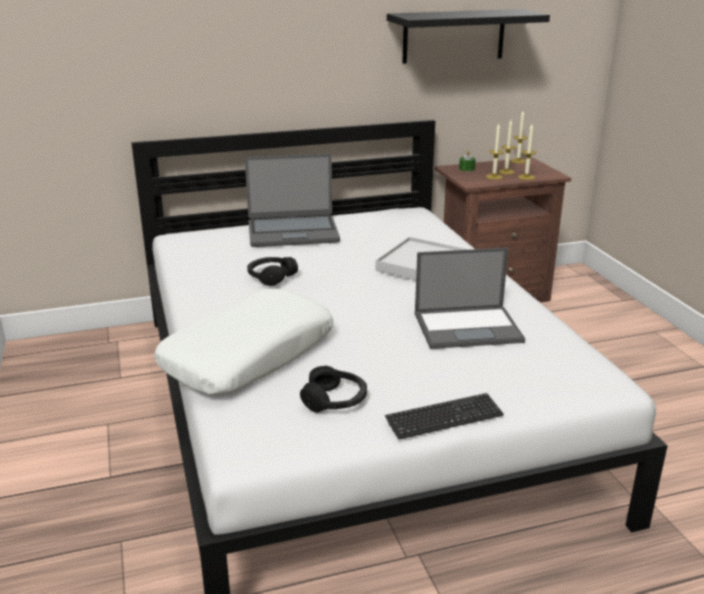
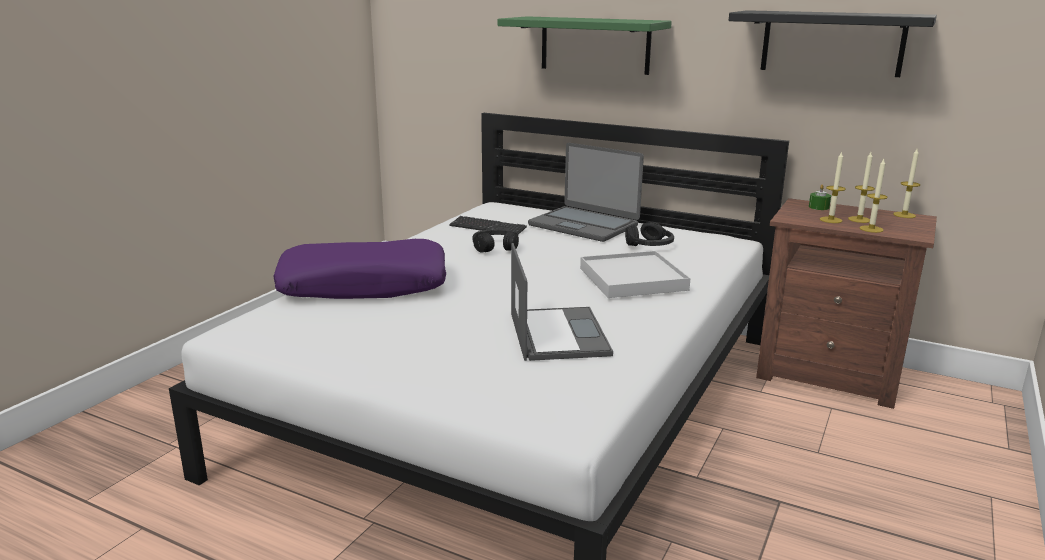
camera: 45 degrees right, 5 degrees down
(248, 56) = (595, 45): none -> green shelf
(248, 355) = (364, 285): white pillow -> purple pillow
(335, 400) = (346, 332): black headphones -> black headphones (649, 246)
(444, 418) = (379, 376): keyboard -> keyboard (487, 227)
(469, 327) = (557, 333): laptop -> laptop turned 135 degrees counterclockwise

